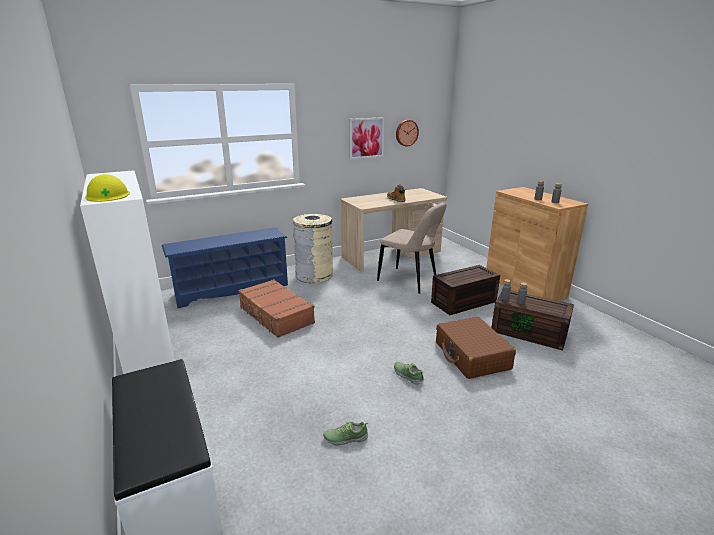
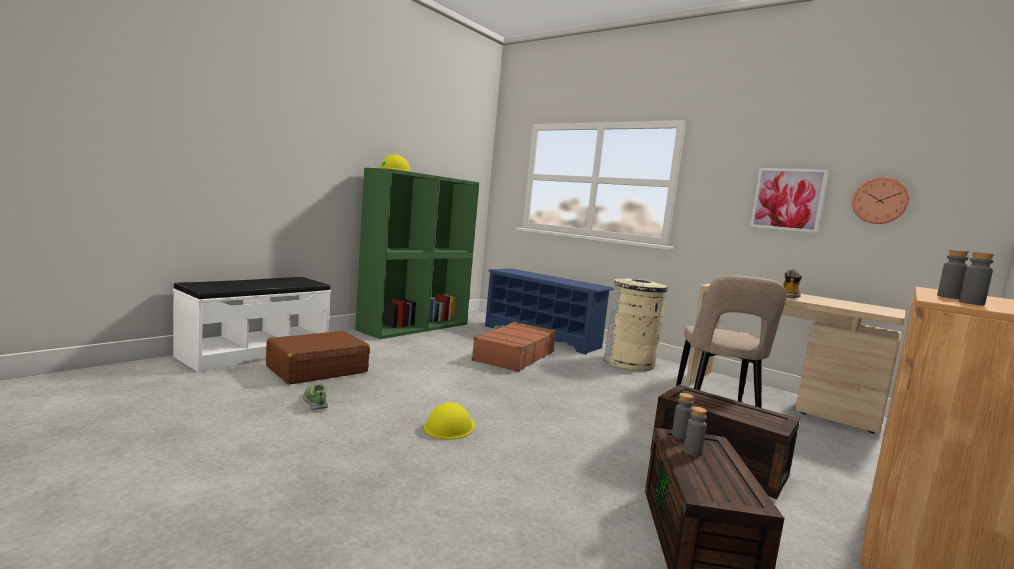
camera: 65 degrees right, 15 degrees down
(147, 349) = (414, 326): white bookcase -> green bookcase
(408, 375) = (449, 427): shoe -> yellow hard hat
(472, 356) = (540, 472): brown suitcase -> brown suitcase (317, 369)

